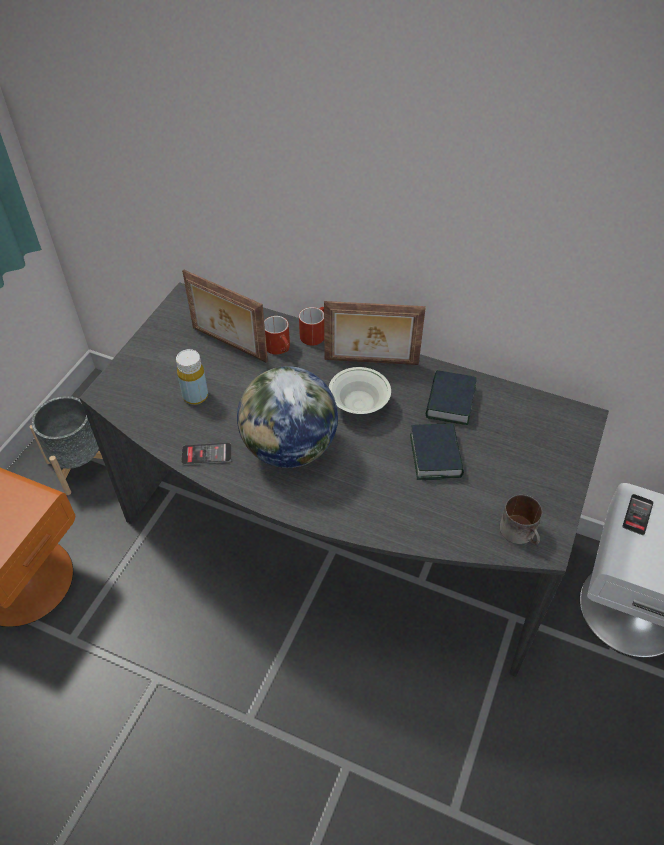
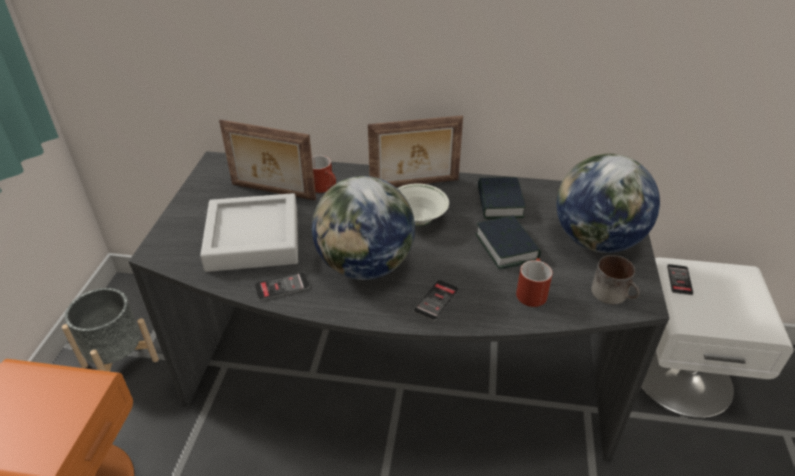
camera: 15 degrees left, 10 degrees down
(195, 396) = (253, 239): yellow bottle -> grey tray
(314, 333) = (352, 171): red mug -> red mug (531, 291)
(343, 500) = (436, 300): none -> phone
(531, 468) = (596, 241): none -> globe

